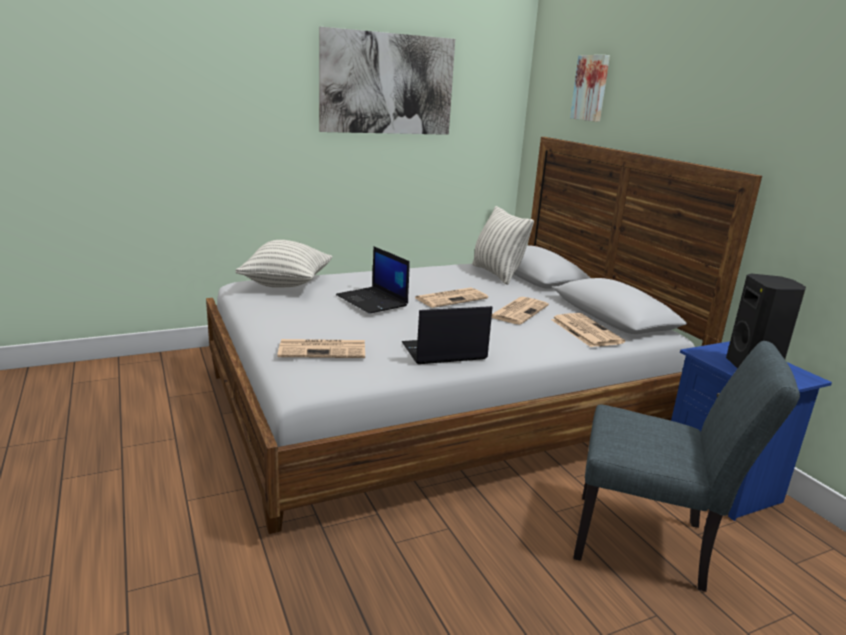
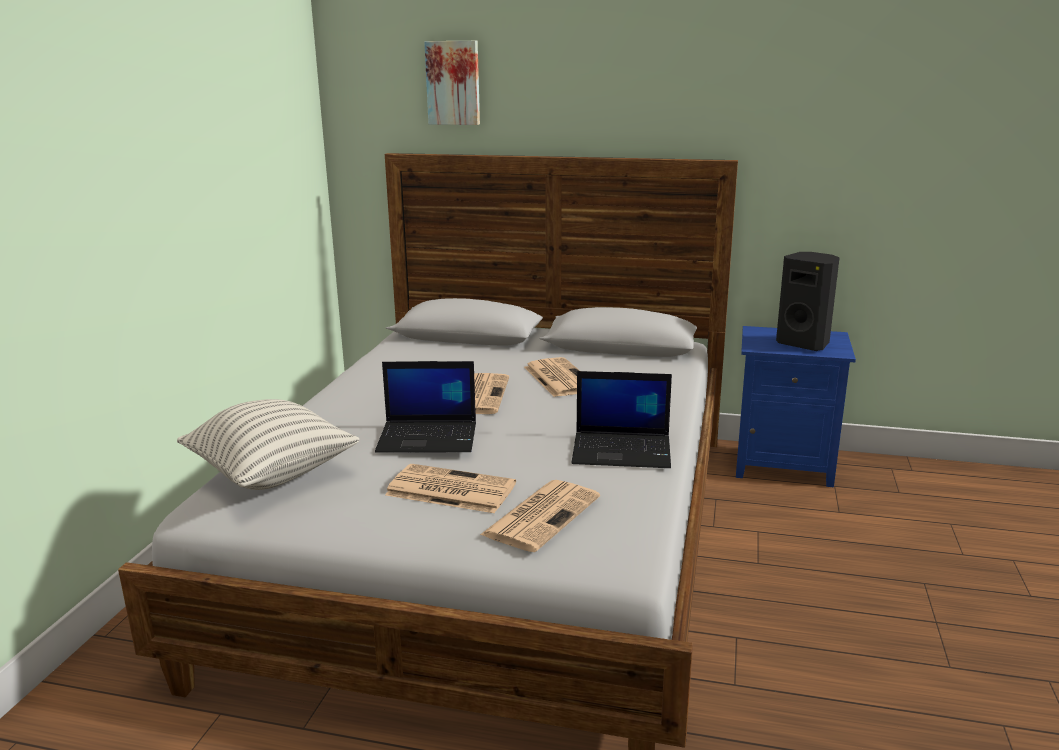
camera: 50 degrees left, 0 degrees up
(387, 84) = (194, 109): picture -> none
(443, 352) = (623, 450): laptop -> laptop turned 105 degrees counterclockwise
(497, 274) = (436, 349): pillow -> none
(585, 330) = (645, 370): newspaper -> newspaper (449, 490)
(651, 544) = (837, 538): grey chair -> none

